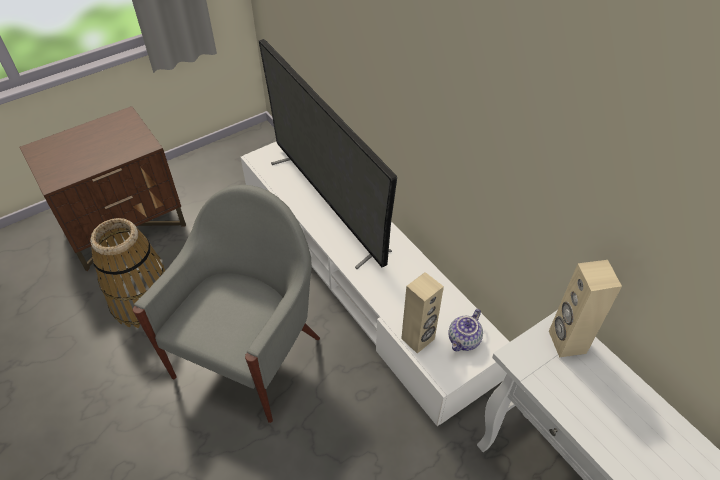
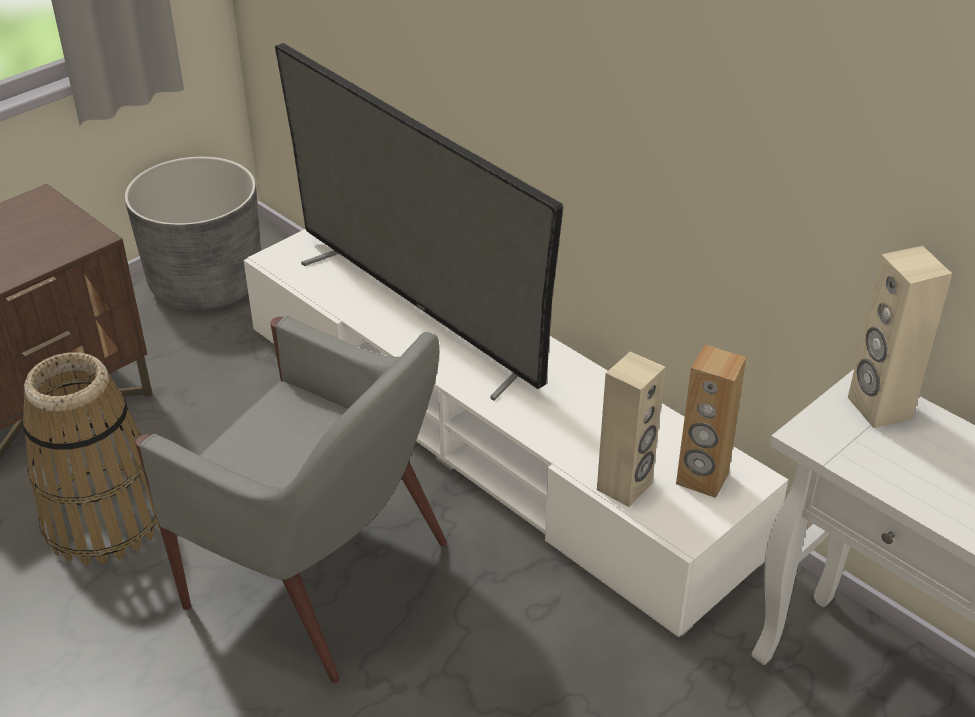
camera: 10 degrees left, 10 degrees down
(229, 159) = (206, 284): none -> grey planter
(250, 355) = (322, 578): grey armchair -> grey armchair turned 105 degrees clockwise
(464, 340) = (702, 479): teapot -> brown speaker

